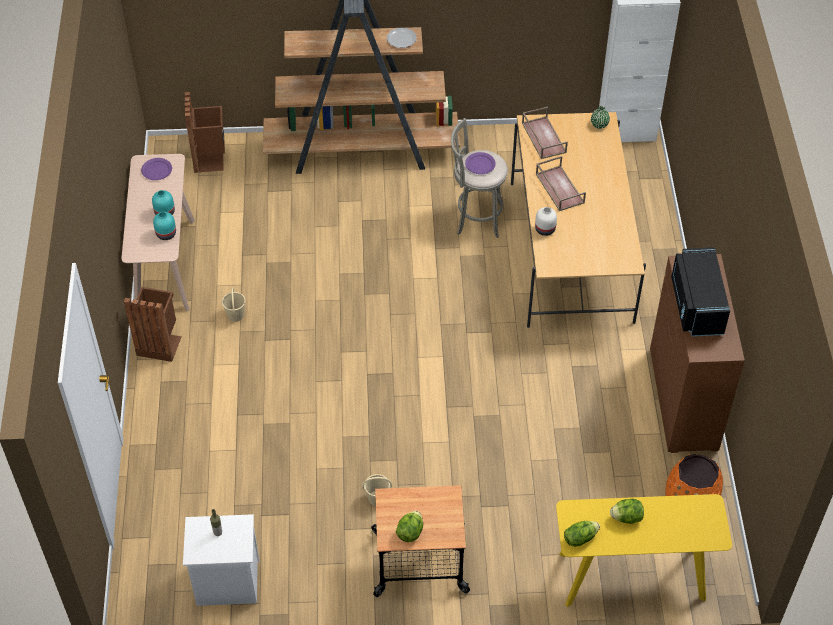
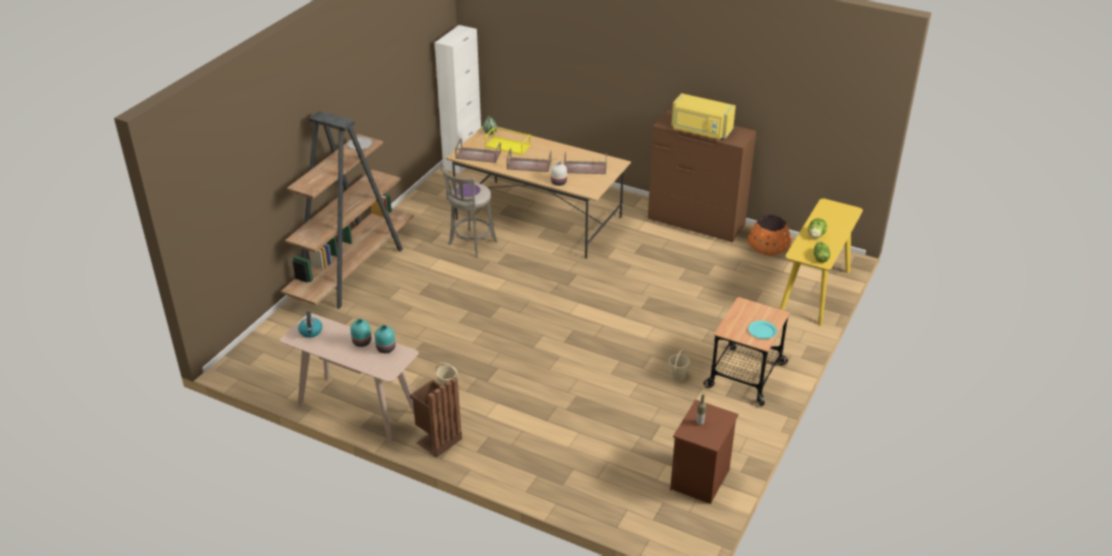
camera: 60 degrees left, 15 degrees down
(157, 170) = (311, 332): purple plate -> kettle
(210, 159) = (272, 346): brown trash can -> none
(226, 583) = (700, 480): white nightstand -> brown nightstand
(410, 532) = (762, 331): lettuce -> turquoise plate
(585, 152) = (508, 145): none -> yellow tray
(594, 238) = (584, 168): none -> brown tray
(695, 305) = (700, 130): black microwave -> yellow microwave

